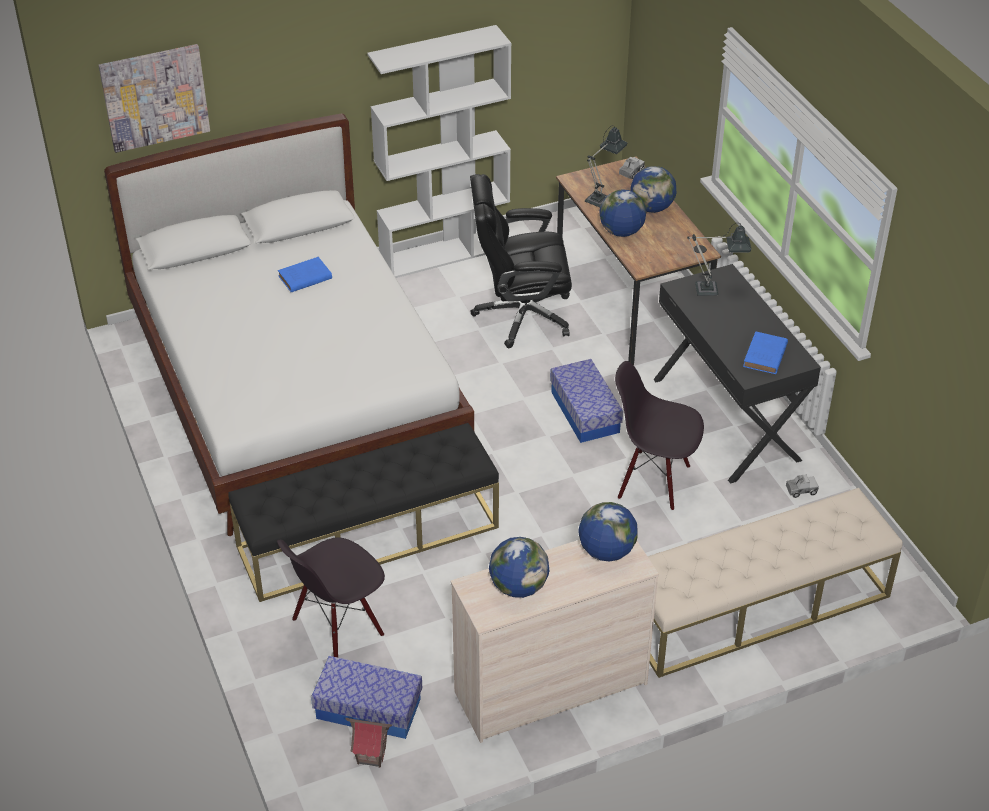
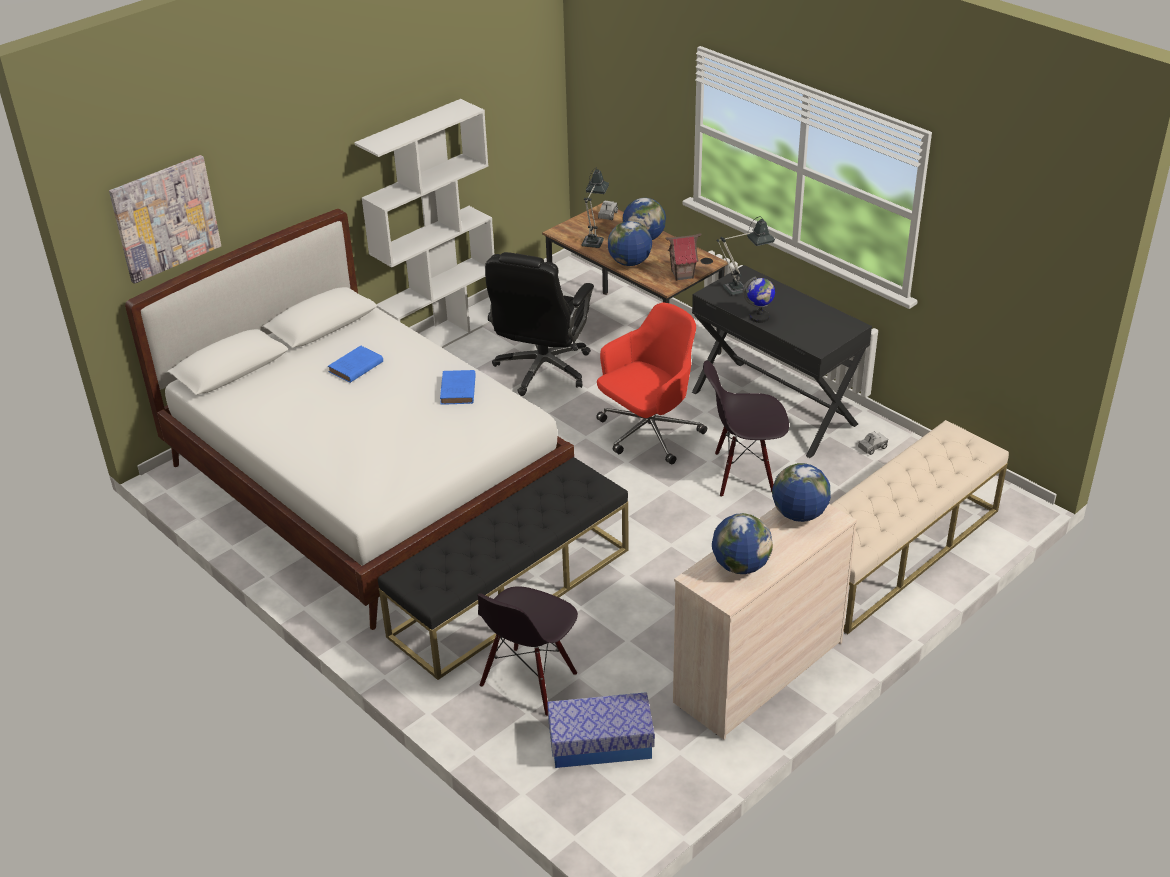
camera: 20 degrees left, 5 degrees down
(371, 755) = (628, 784): toy house -> toy house (682, 274)
(521, 315) = (542, 370): black office chair -> black office chair turned 45 degrees counterclockwise
(585, 412) = (648, 434): storage box -> red office chair
(711, 327) = (759, 317): none -> globe
(764, 356) = (820, 329): blue book -> blue book (458, 391)

